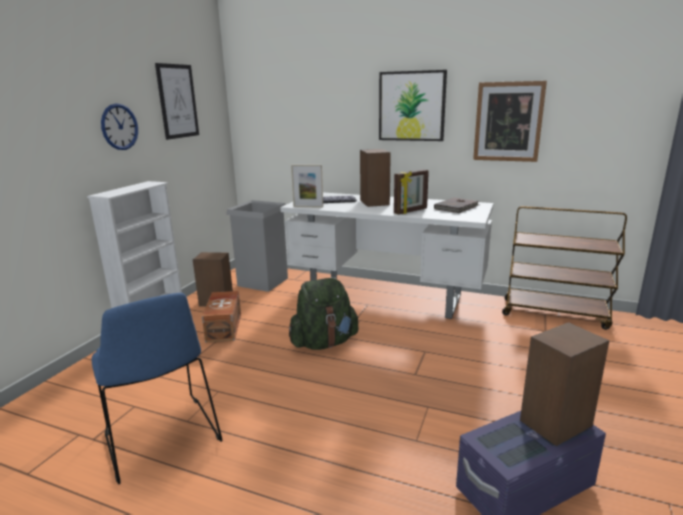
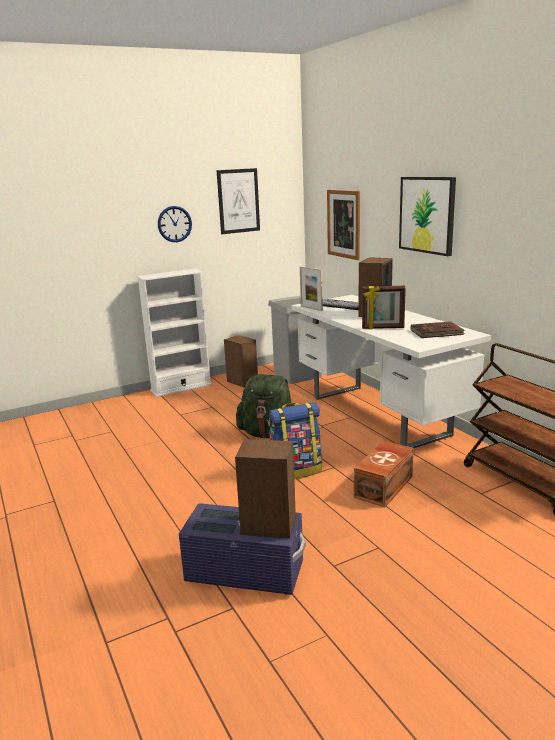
camera: 40 degrees right, 0 degrees up
(163, 439) = (101, 454): blue chair -> none
(225, 327) = (222, 401): brown storage box -> brown storage box (385, 486)
(401, 367) = (295, 470): none -> backpack
(508, 122) = (508, 241): picture -> picture (343, 224)

